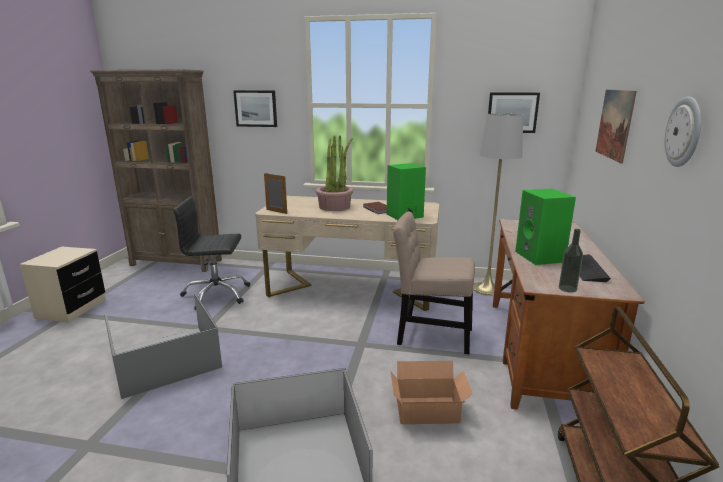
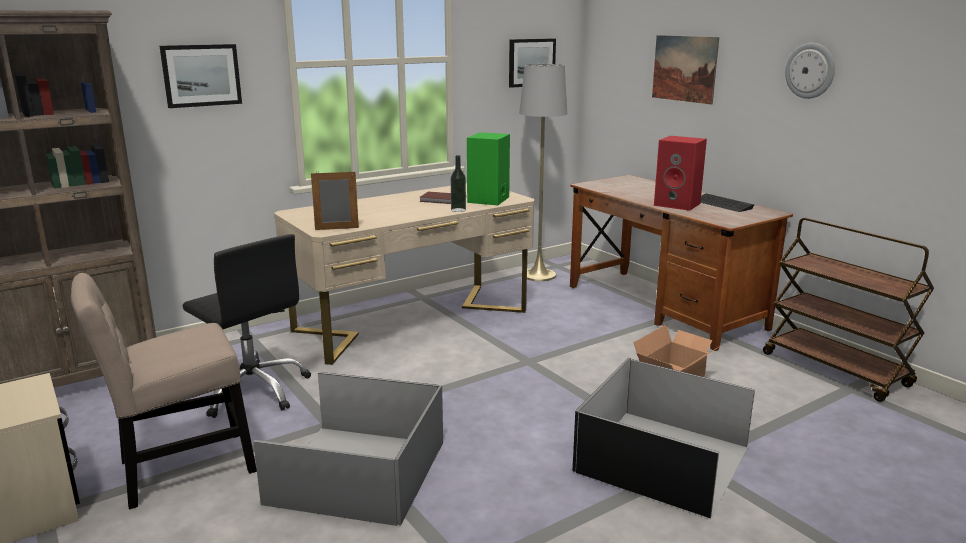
camera: 45 degrees left, 0 degrees up
(216, 295) = (253, 390): black office chair -> black office chair turned 90 degrees counterclockwise
(335, 206) = (388, 208): potted plant -> none
(430, 335) = (569, 329): beige chair -> beige chair (179, 469)
(541, 257) = (678, 204): green speaker -> red speaker
(567, 288) = (745, 219): bottle -> bottle (458, 210)

